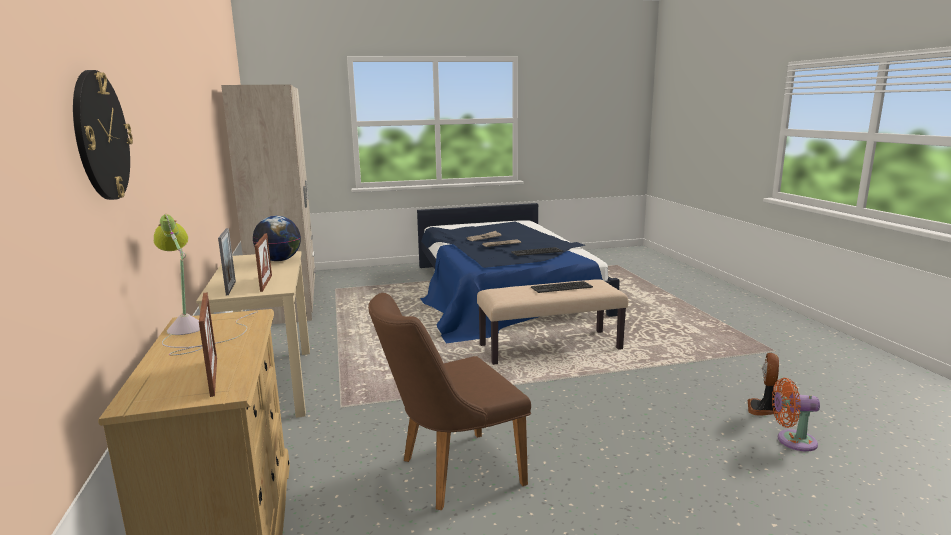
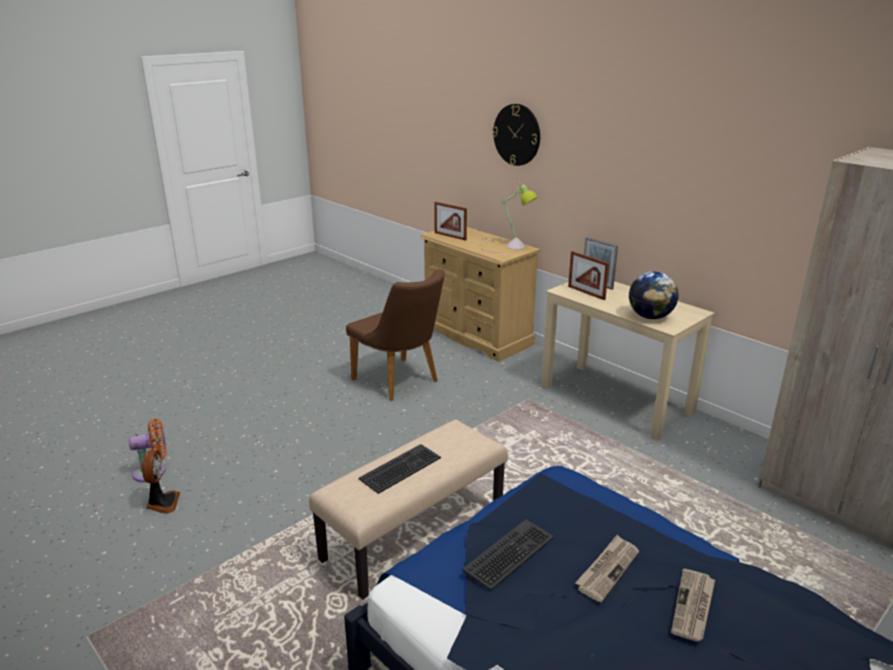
camera: 150 degrees right, 10 degrees up
(450, 473) = (401, 382): brown chair -> brown chair turned 105 degrees clockwise

